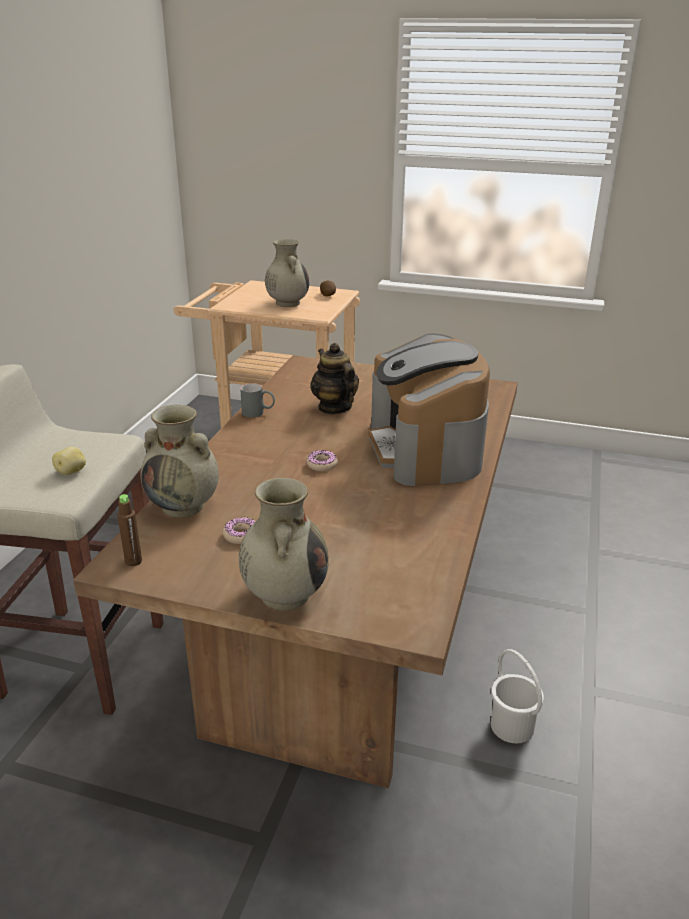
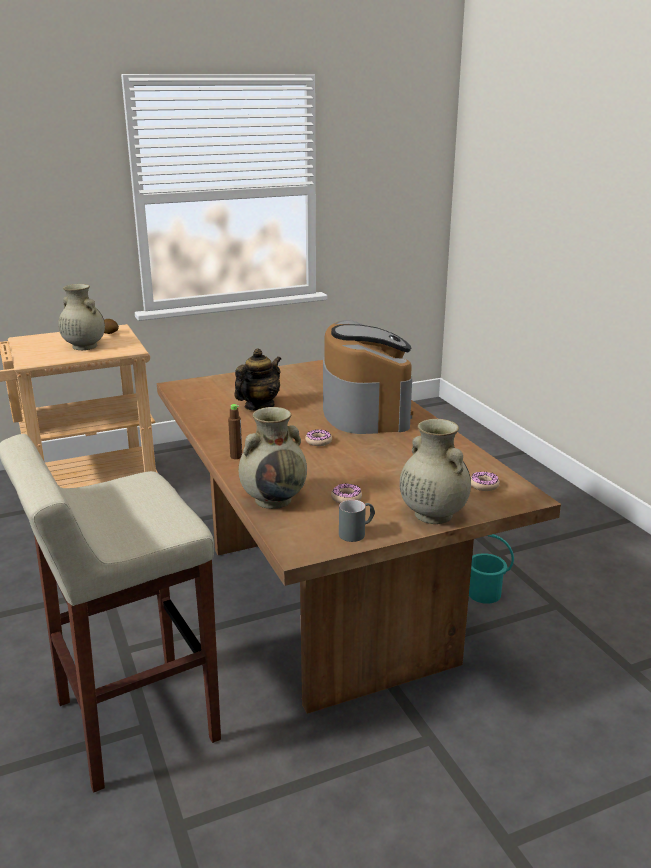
camera: 40 degrees left, 5 degrees down
(71, 472) = (152, 510): potato -> none
(133, 561) = (305, 542): brown bottle -> brown bottle (236, 456)
(258, 413) = (209, 427): grey mug -> grey mug (357, 532)
(334, 407) = (259, 406): teapot -> teapot turned 105 degrees clockwise
(395, 589) = (484, 485): none -> donut
(426, 449) = (365, 410): coffee machine -> coffee machine turned 135 degrees counterclockwise
(512, 725) = (484, 593): white bucket -> turquoise bucket

